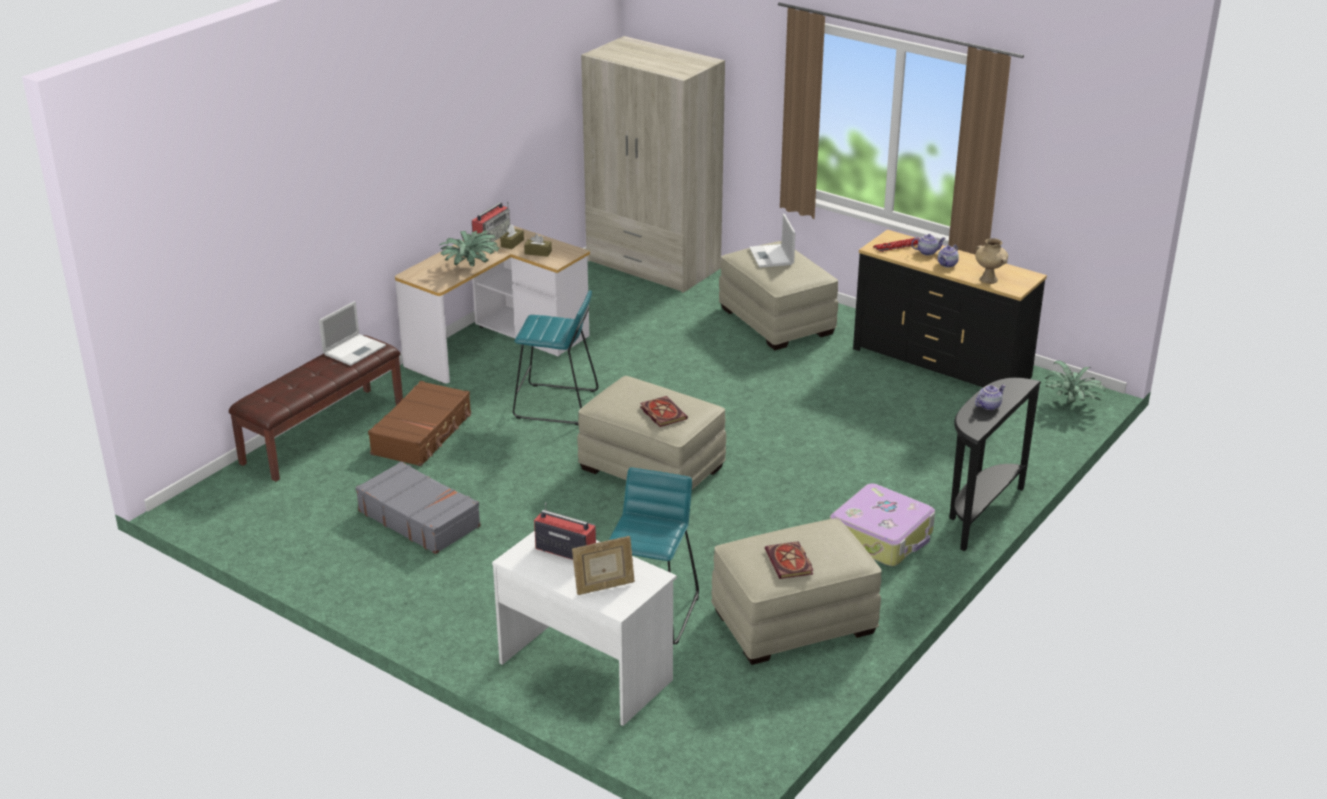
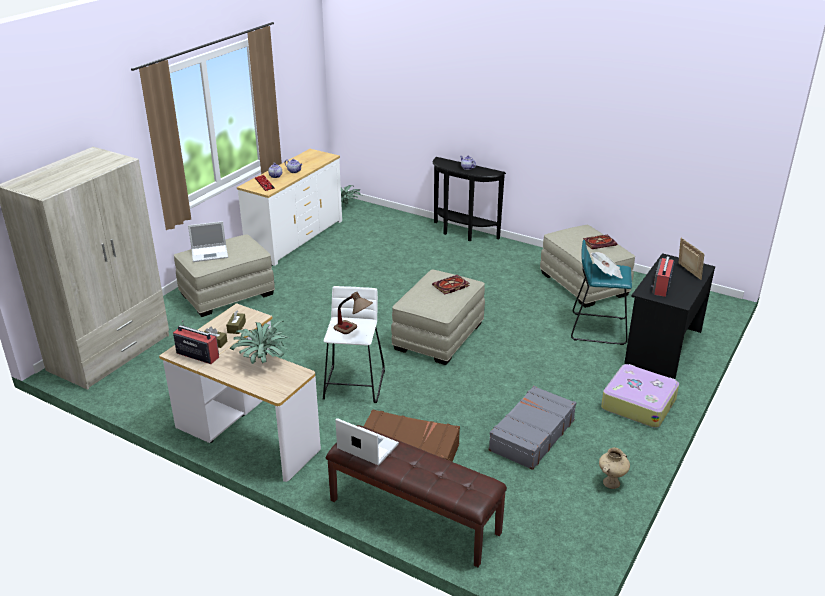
camera: 95 degrees left, 0 degrees up
(537, 329) = (354, 331): none -> table lamp
(556, 405) = (354, 384): turquoise stool -> white stool
(586, 670) = (662, 347): white desk -> black desk
(646, 526) = (606, 273): none -> newspaper
(882, 536) = (494, 259): suitcase -> suitcase (638, 403)
(941, 363) = (295, 238): black dresser -> white dresser
(989, 279) = (316, 161): beige vase -> beige vase (611, 482)

